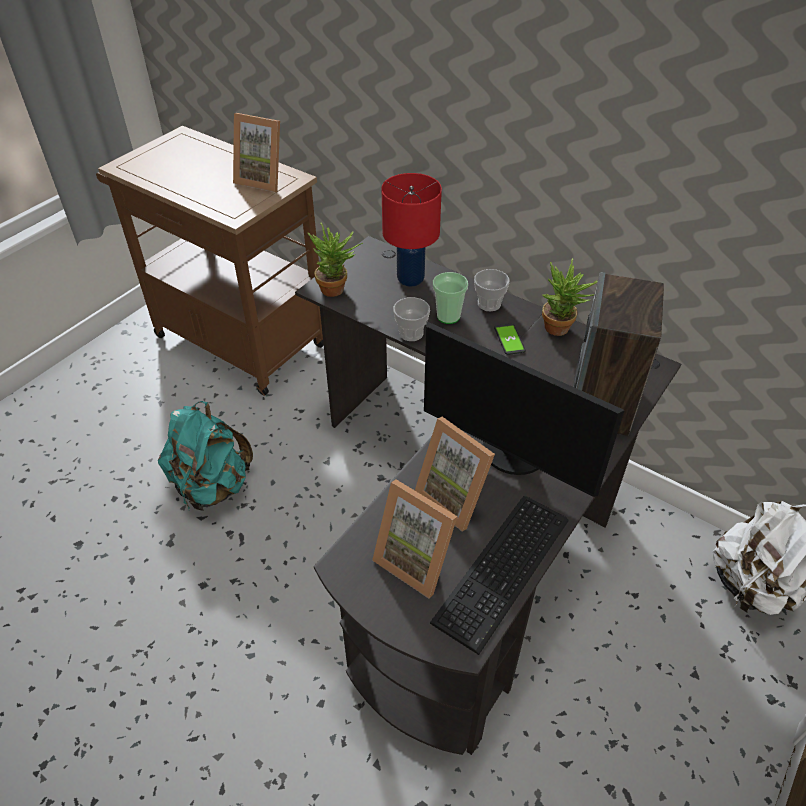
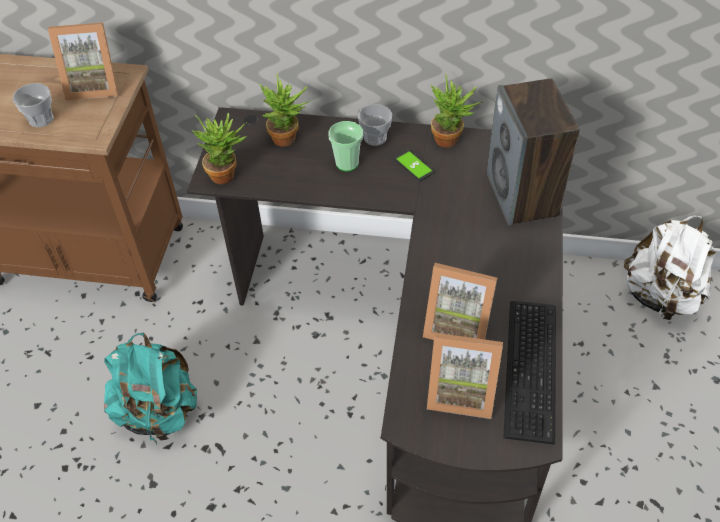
camera: 25 degrees left, 5 degrees up
(409, 280) = (288, 140): red table lamp -> potted plant
(411, 333) = (324, 192): cup -> cup (41, 119)
(511, 454) = (479, 269): monitor -> none

